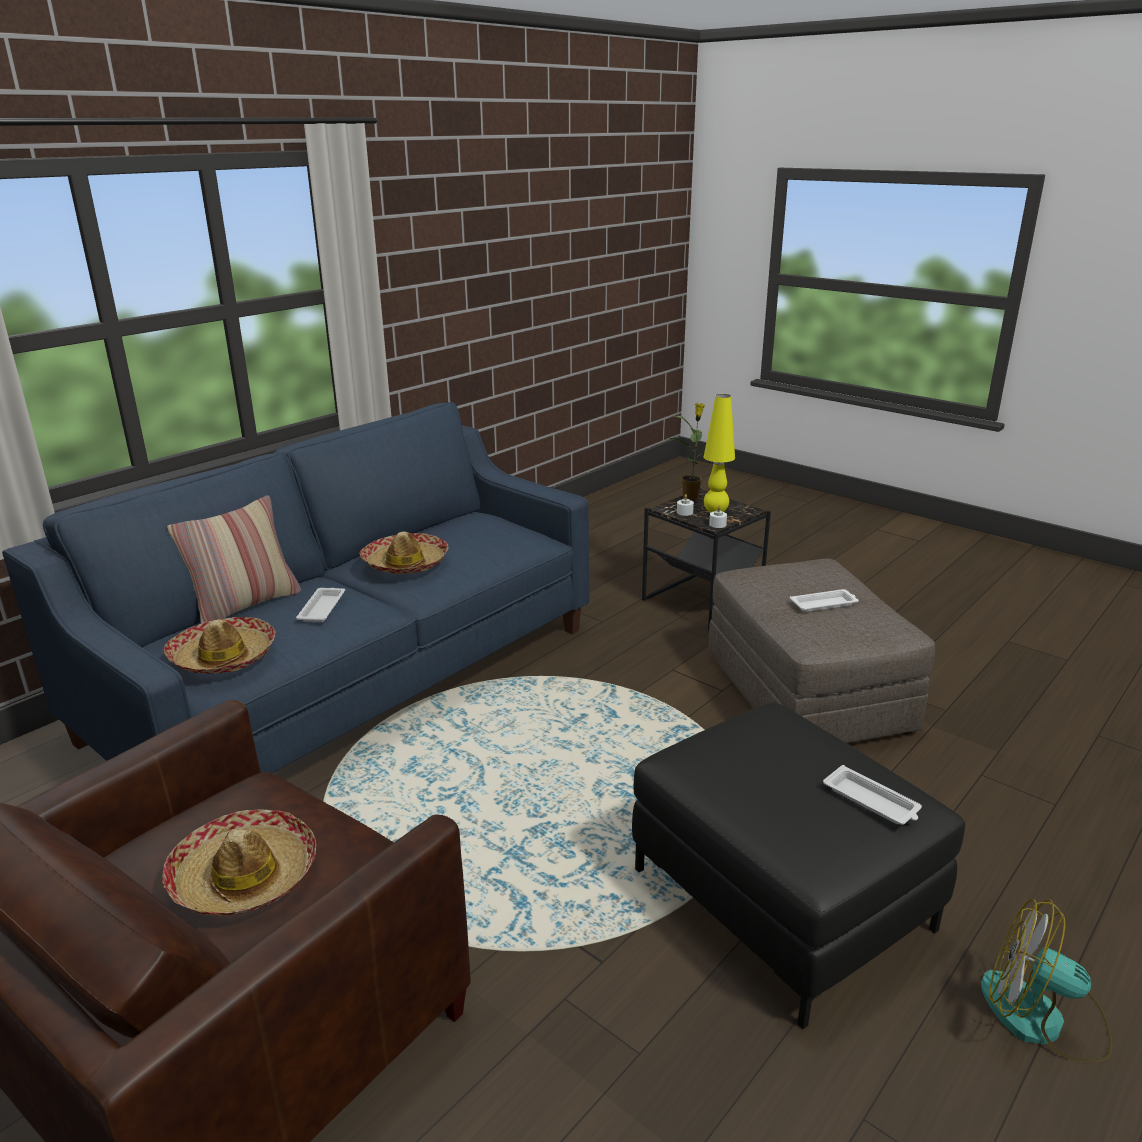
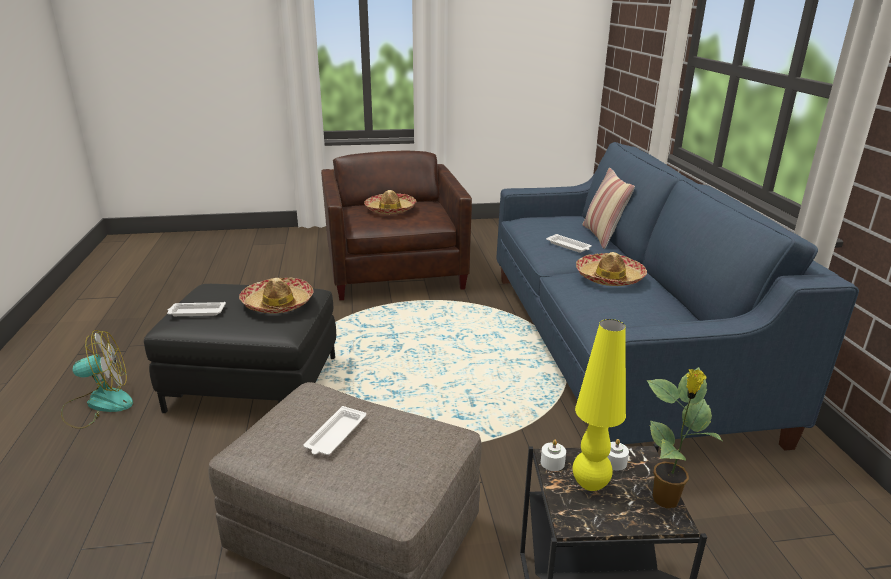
camera: 130 degrees right, 0 degrees up
(224, 657) = (541, 222): hat -> hat (278, 304)

